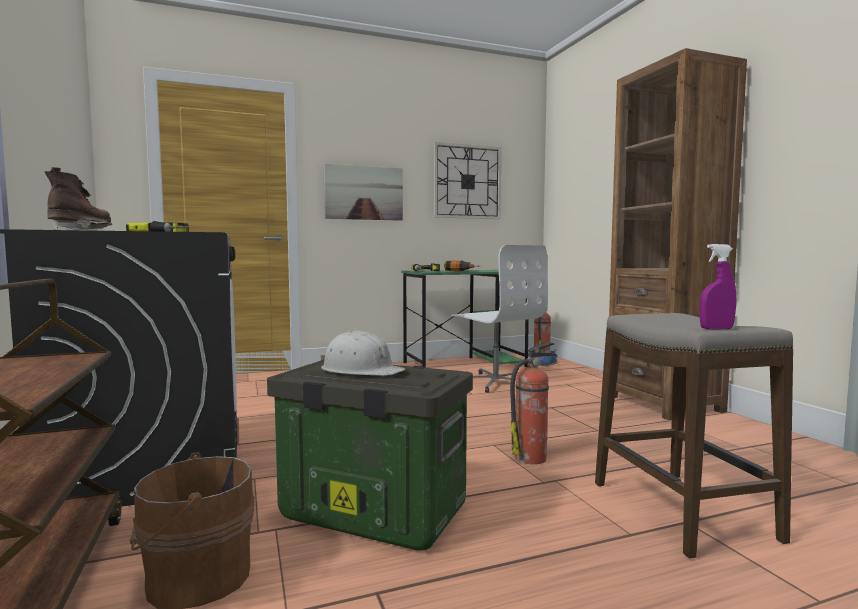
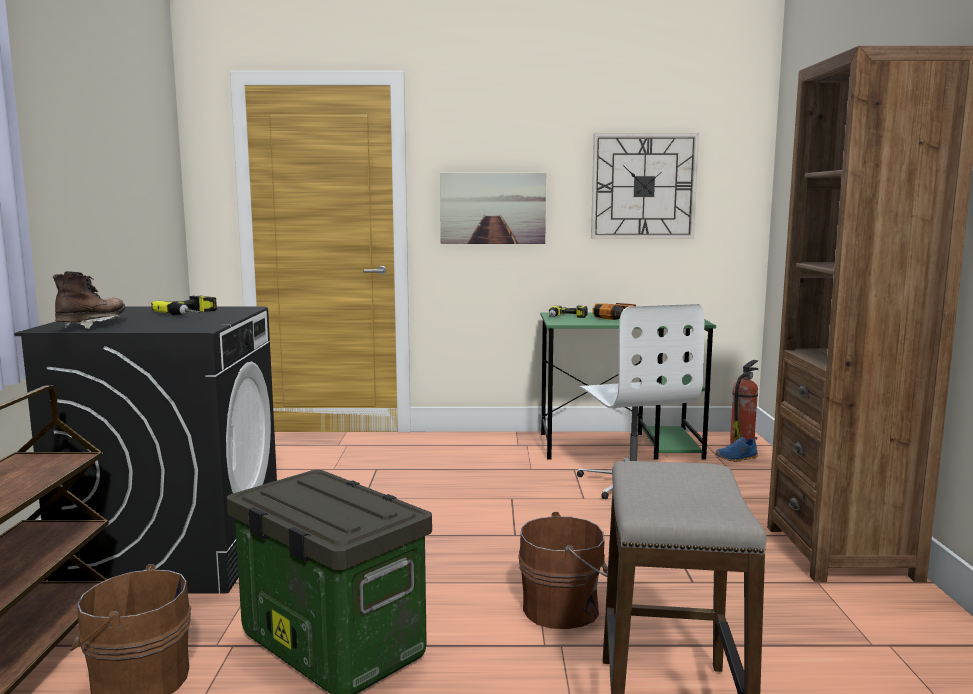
camera: 20 degrees right, 5 degrees up
(361, 370) = (317, 497): white hard hat -> none
(532, 458) = (564, 609): fire extinguisher -> brown bucket
(716, 329) = (657, 517): purple spray bottle -> none

